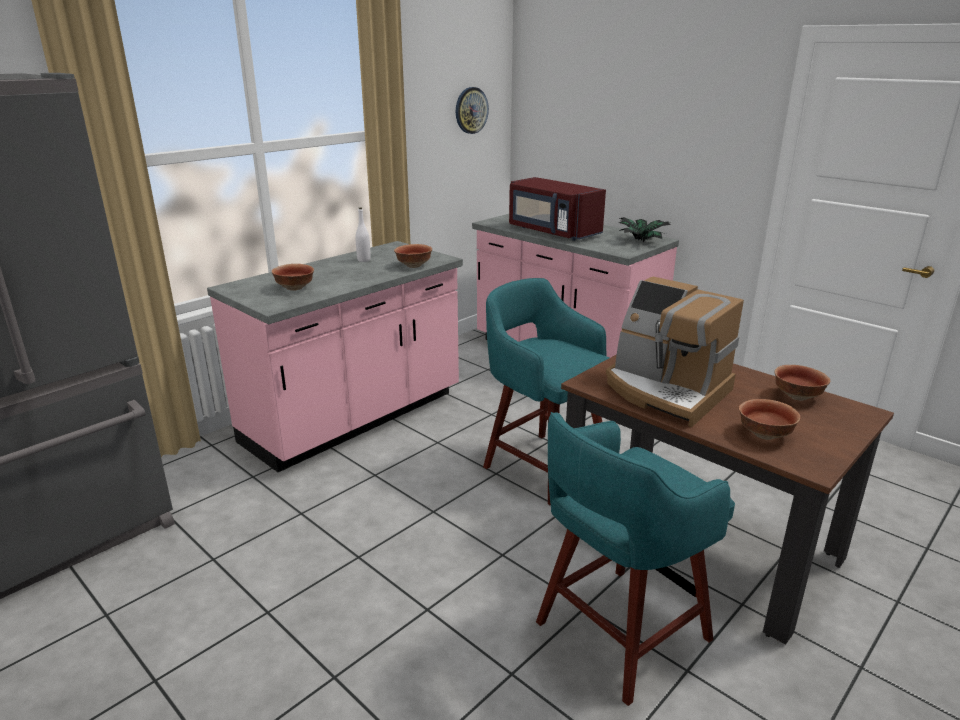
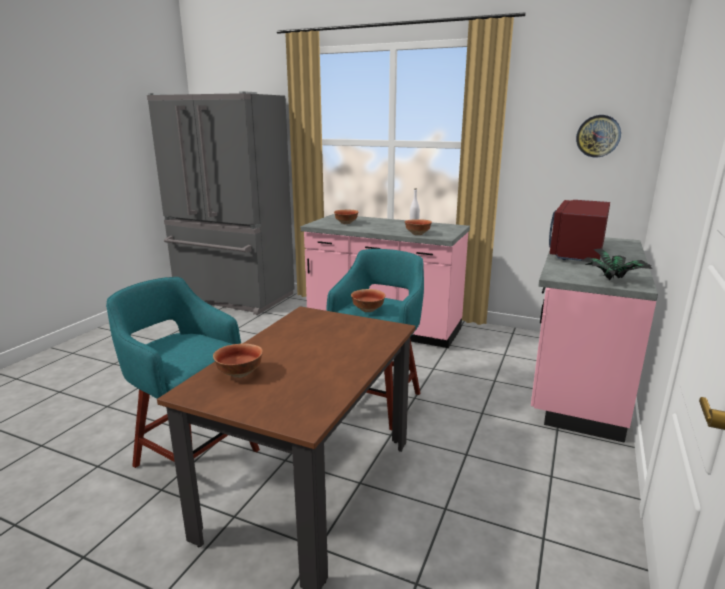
camera: 70 degrees right, 5 degrees down
(666, 391) = (304, 336): coffee machine -> none
(797, 396) = (325, 389): bowl -> bowl (368, 310)

